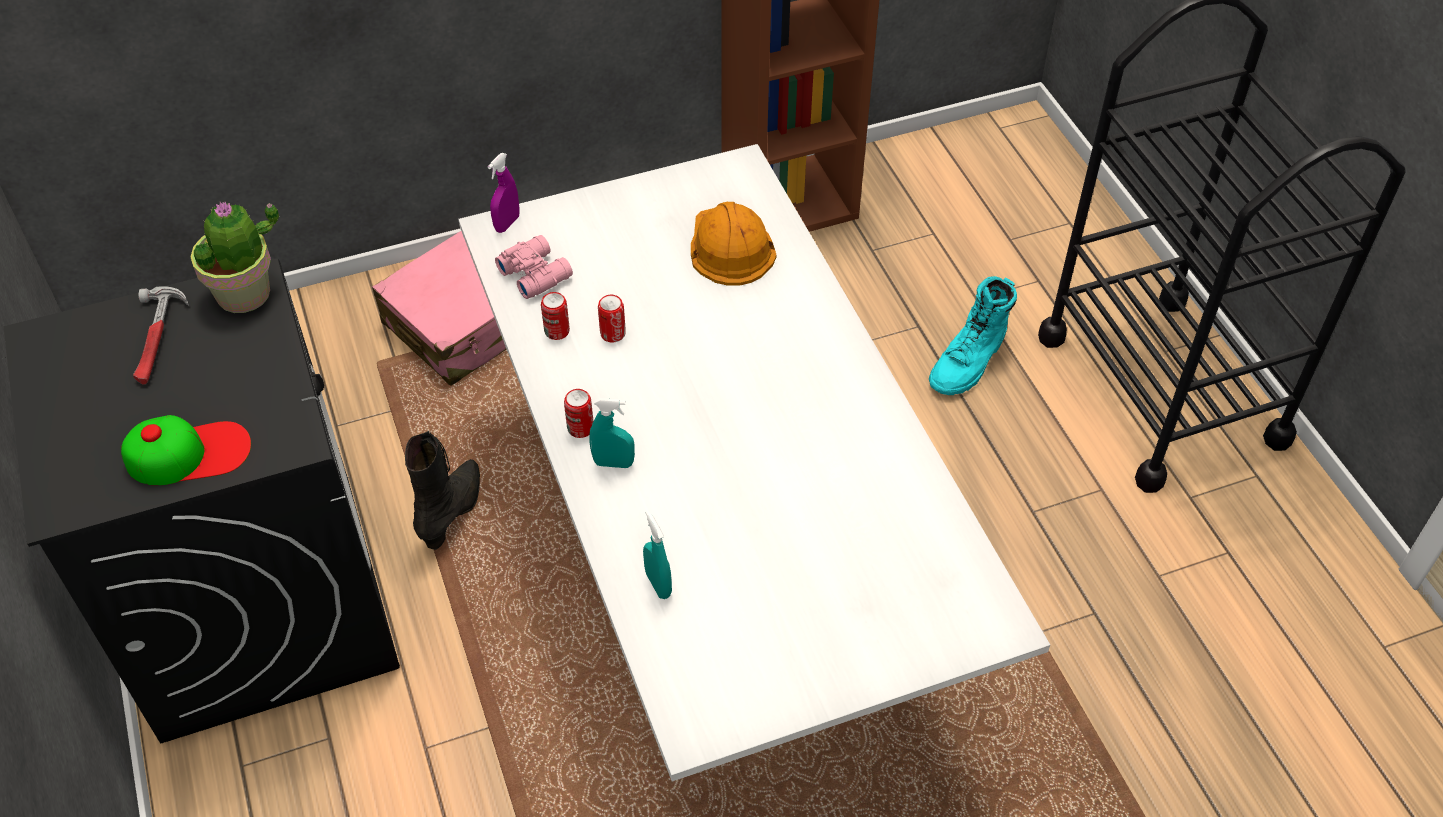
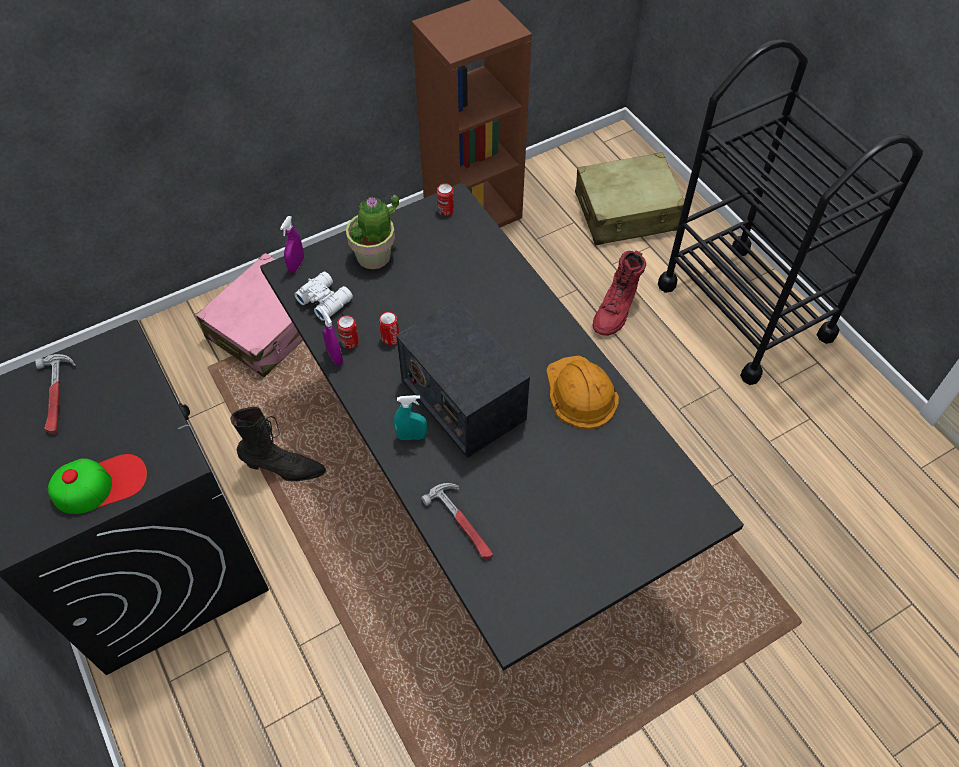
camera: 10 degrees left, 5 degrees up
(245, 294) = (117, 351): potted plant -> potted plant (374, 256)
(453, 512) = (284, 469): black boot -> black boot turned 90 degrees clockwise
(532, 347) = (334, 356): none -> purple spray bottle
(535, 273) = (325, 299): pink binoculars -> white binoculars
(580, 428) = (382, 413): can -> can (445, 210)
(658, 584) = (463, 523): turquoise spray bottle -> hammer
(693, 425) = (462, 399): none -> radio
(721, 571) = (479, 484): white dining table -> black dining table
(730, 246) = (459, 261): orange hard hat -> orange hard hat (580, 393)
(969, 362) = (616, 310): turquoise boot -> red boot
(1014, 229) = (627, 212): none -> beige suitcase

